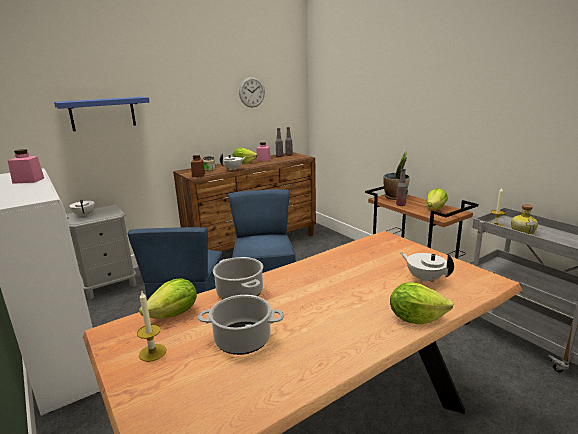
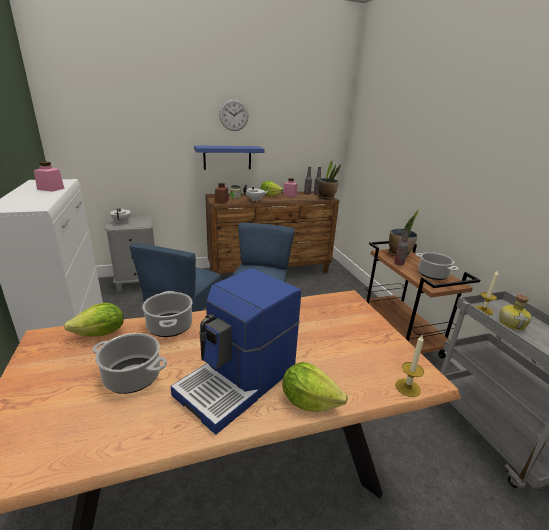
camera: 15 degrees right, 5 degrees up
(103, 113) = (148, 136): blue shelf -> blue shelf (227, 157)
(152, 352) = (54, 367): candle -> candle (407, 387)
(252, 92) = (289, 129): wall clock -> wall clock (234, 115)
(301, 157) = (326, 197): none -> potted plant
(345, 319) = (239, 381): none -> coffee machine
(424, 278) = (354, 356): white teapot -> none
(435, 208) = (433, 275): lettuce -> cooking pot

